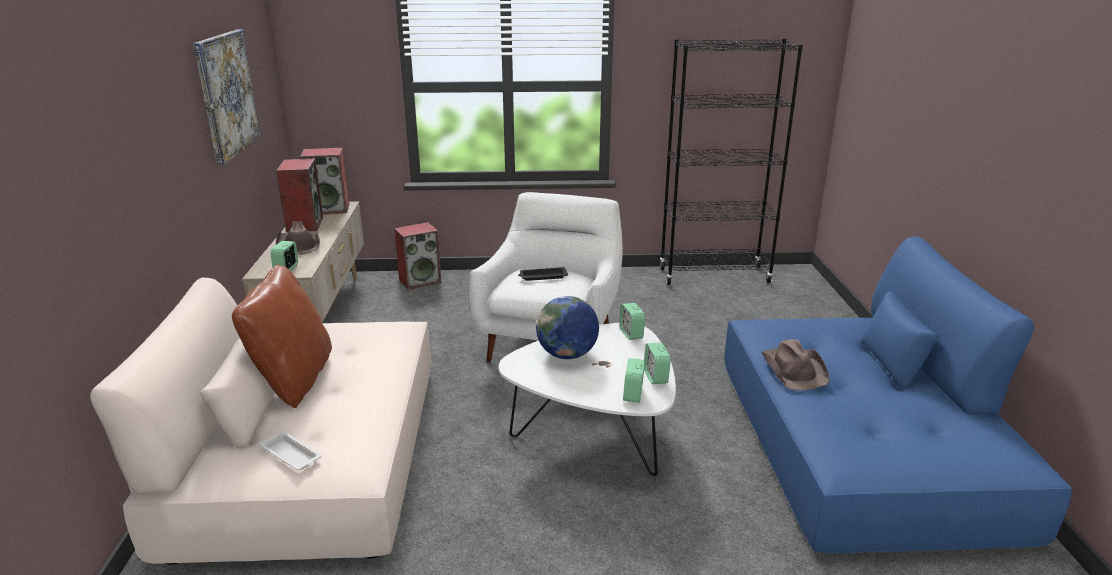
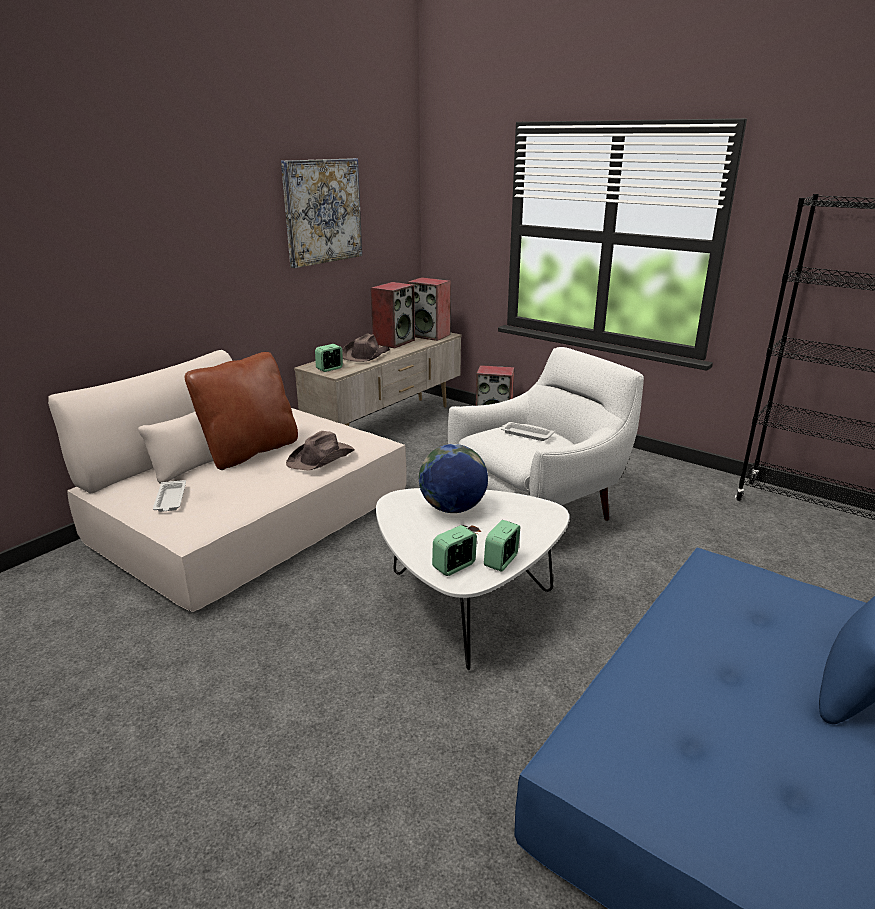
camera: 40 degrees right, 0 degrees up
(542, 277) = (526, 434): black tray -> white tray
(631, 334) = (542, 514): alarm clock -> none
(794, 370) = (685, 627): brown hat -> brown hat (322, 458)

